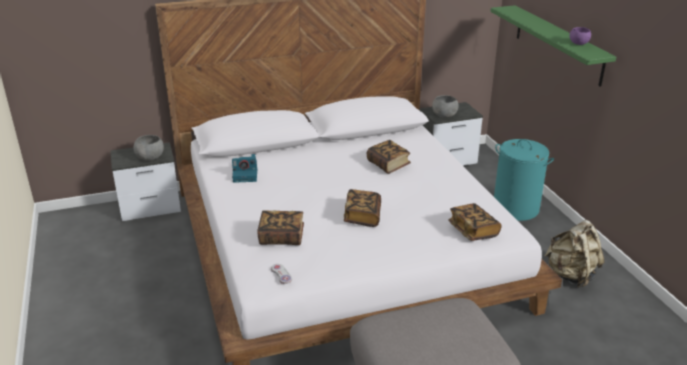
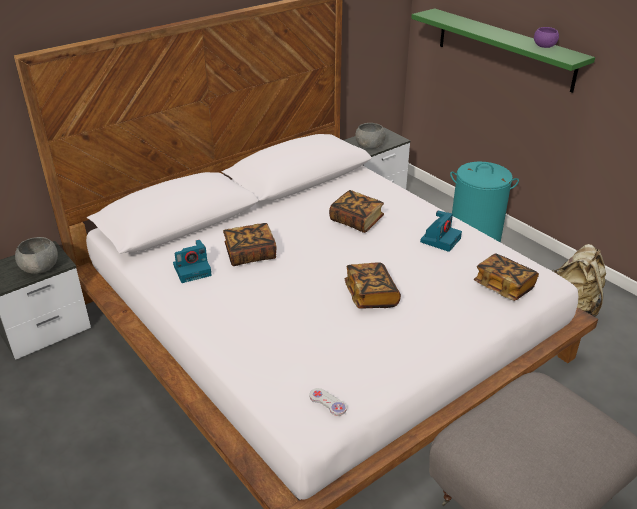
camera: 20 degrees left, 5 degrees up
(281, 237) = (295, 348): book -> book (250, 254)
(446, 189) = (440, 239): none -> camera

